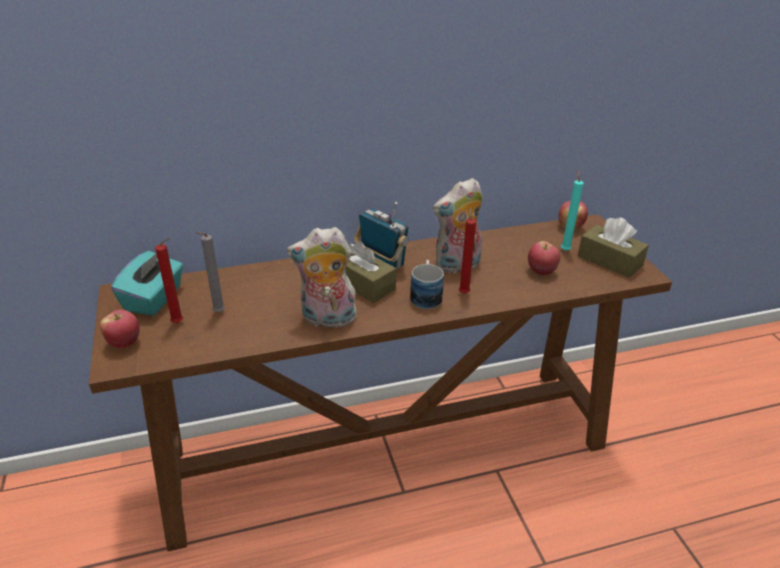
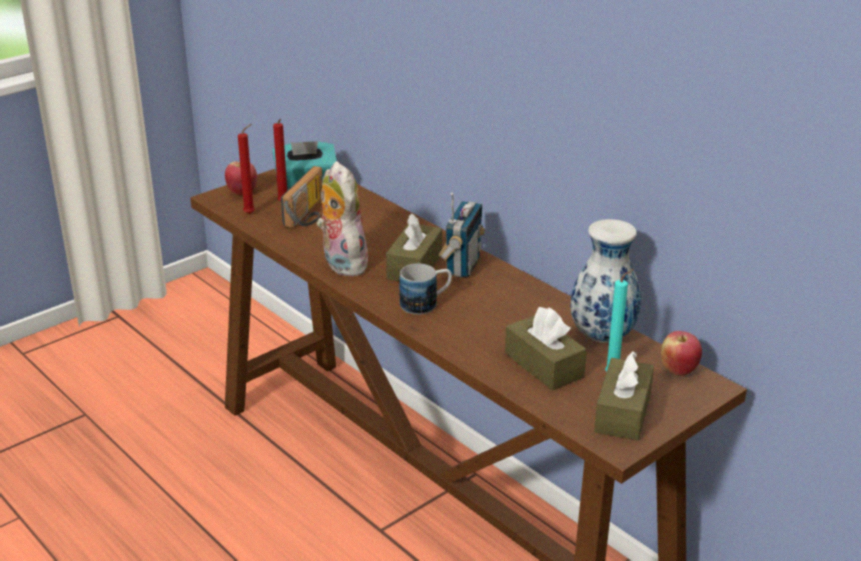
camera: 65 degrees right, 5 degrees down
(217, 313) = (309, 214): grey candle -> radio
(457, 266) = (500, 309): plush toy -> none
(464, 292) = (452, 324): red candle -> red candle (251, 213)
(518, 239) = (602, 337): none -> vase
(541, 271) = (544, 365): apple -> brown tissue box

